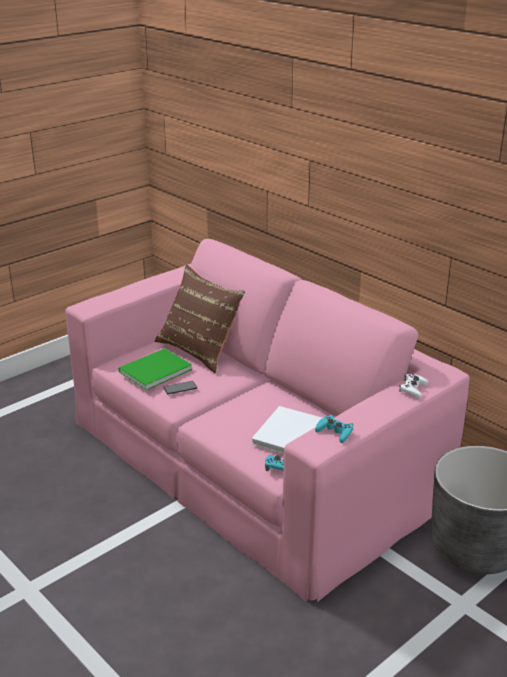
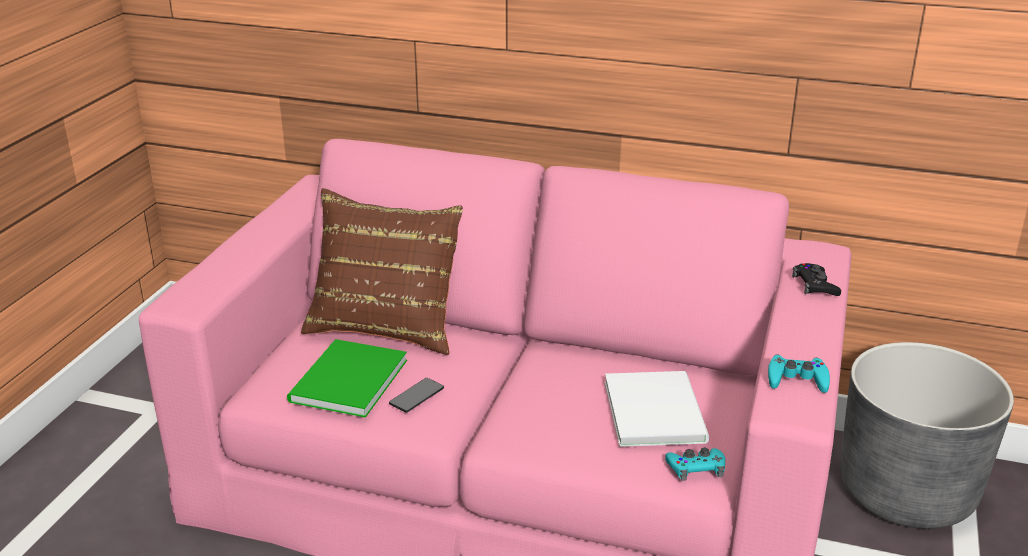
camera: 30 degrees left, 0 degrees up
(412, 389) = (815, 285): white game controller -> black game controller

